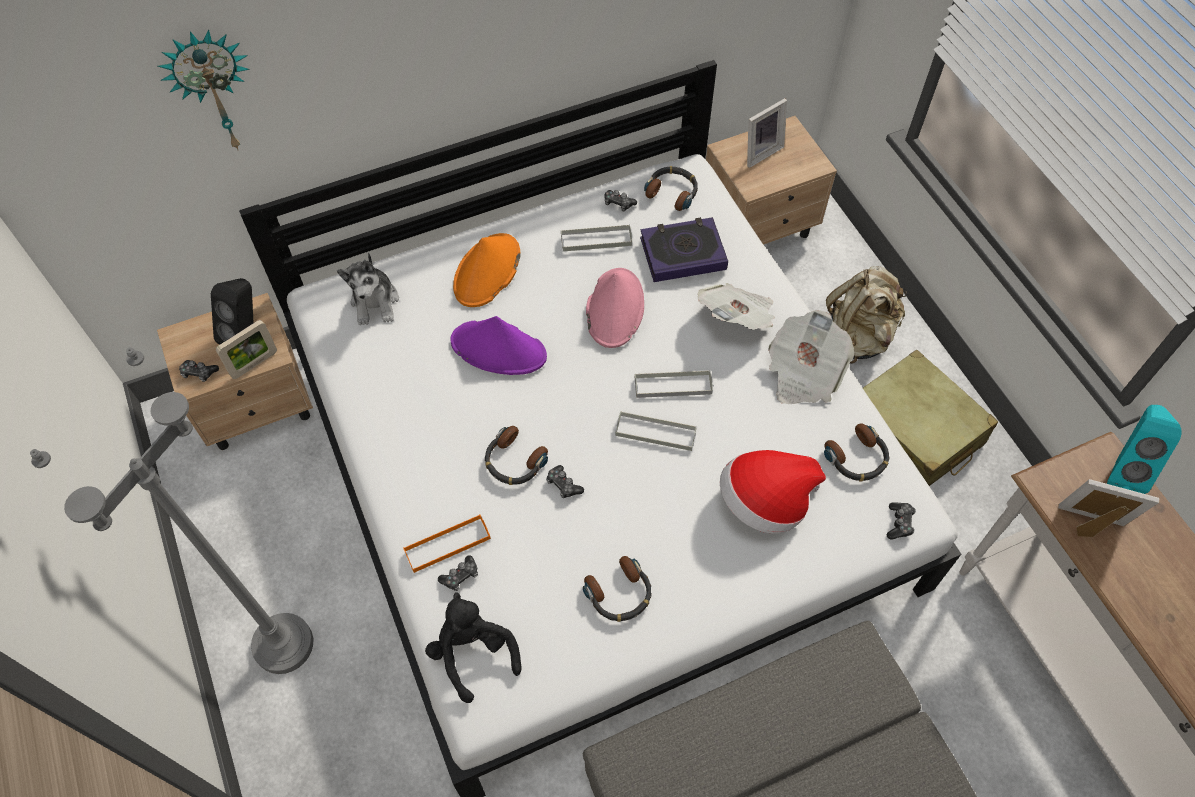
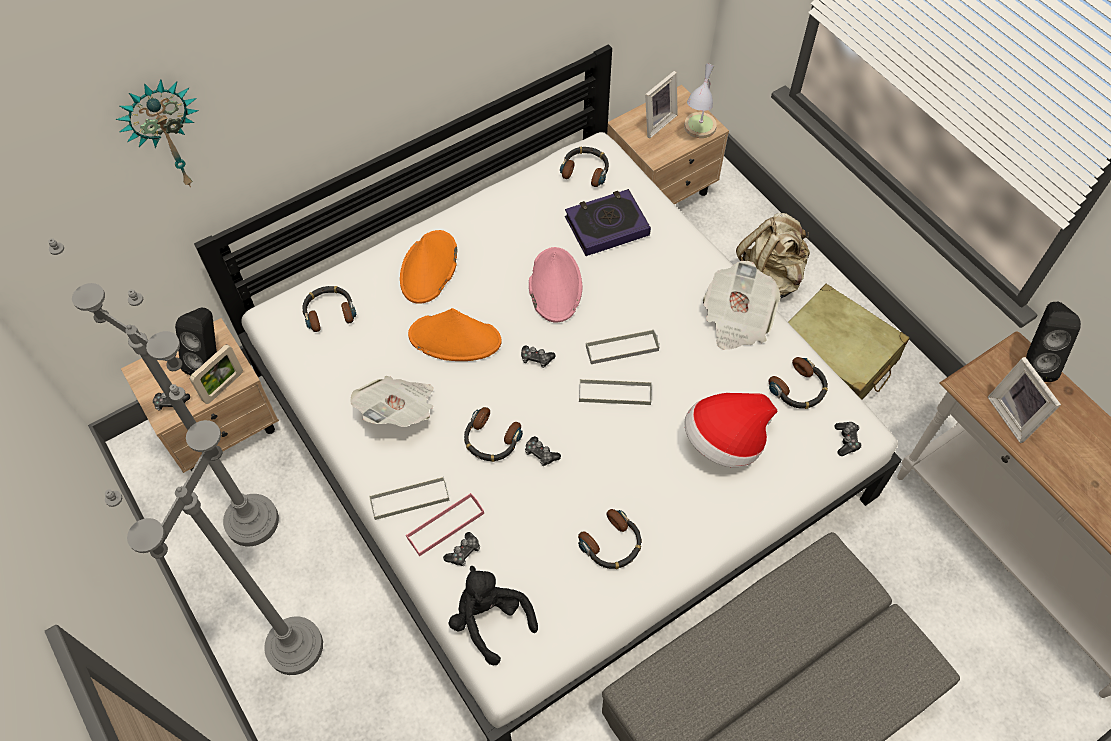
camera: 10 degrees left, 0 degrees up
(268, 507) = (253, 521): none -> grey floor lamp
(375, 302) = (329, 311): plush toy -> headphones
(447, 544) = (445, 525): orange tray -> pink tray
(499, 349) = (455, 338): purple hat -> orange hat
(596, 240) = (524, 224): grey tray -> grey tray (410, 499)
(618, 203) = (538, 188): game controller -> game controller (536, 359)
(737, 318) = (668, 278): newspaper -> newspaper (399, 411)
(802, 167) = (697, 131): none -> table lamp
(1089, 526) = (1014, 416): picture frame -> picture frame turned 120 degrees counterclockwise
(1122, 469) = (1032, 362): turquoise speaker -> black speaker

